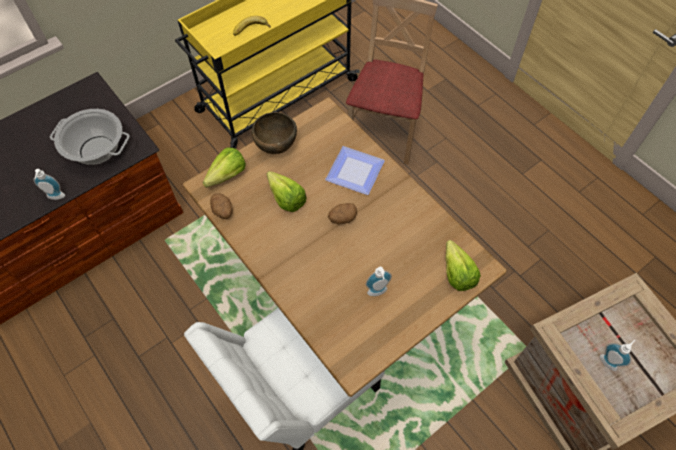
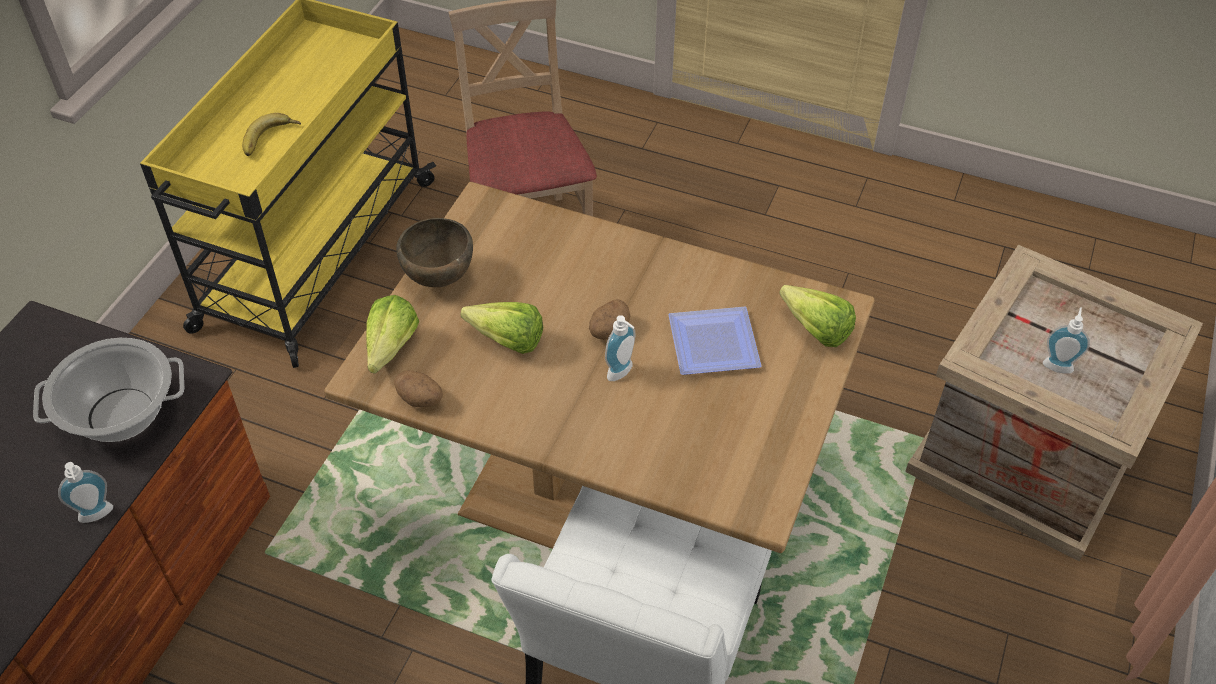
camera: 30 degrees left, 10 degrees down
(354, 170) = (579, 261): plate -> plate (710, 342)
(378, 293) = (728, 402): soap dispenser -> soap dispenser (622, 373)

